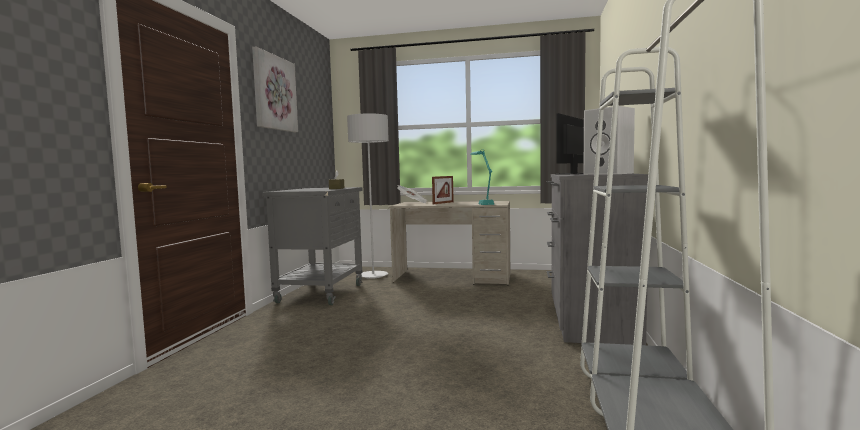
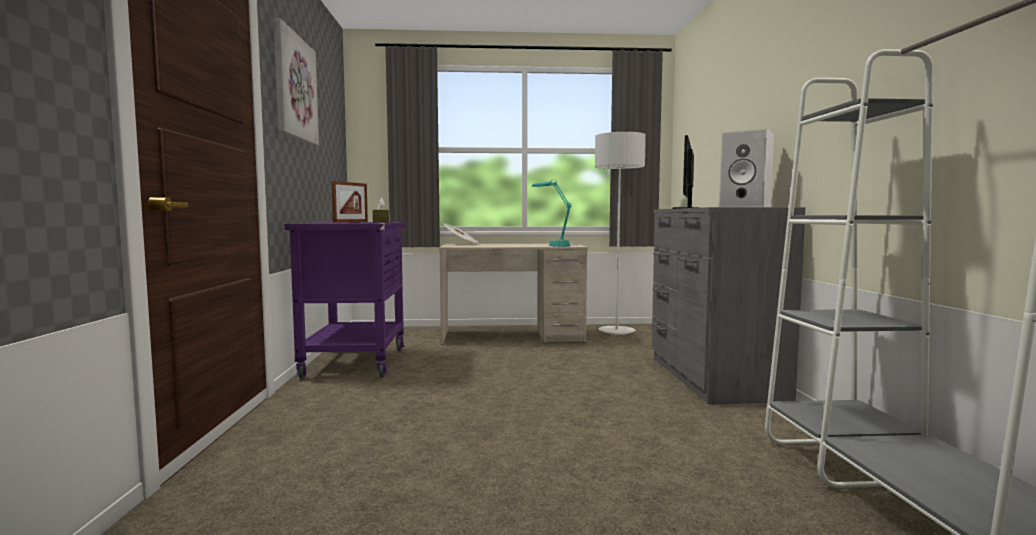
camera: 15 degrees left, 0 degrees up
(321, 293) = (356, 362): grey cart -> purple cart
(373, 276) = (409, 338): grey floor lamp -> grey floor lamp (616, 331)
(443, 203) = (501, 244): picture frame -> picture frame (351, 222)

